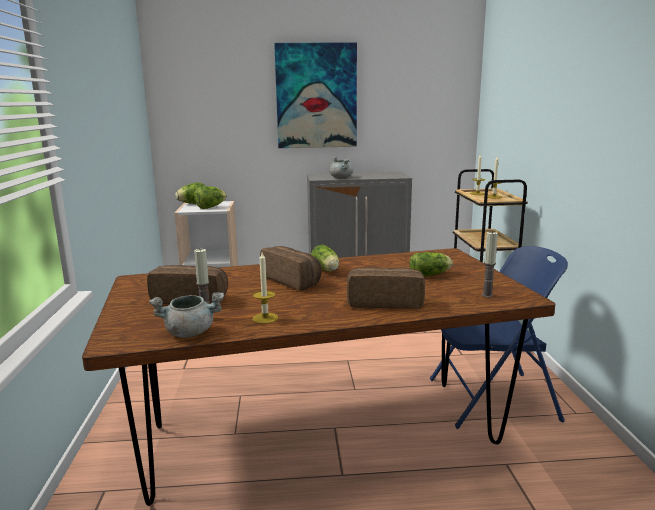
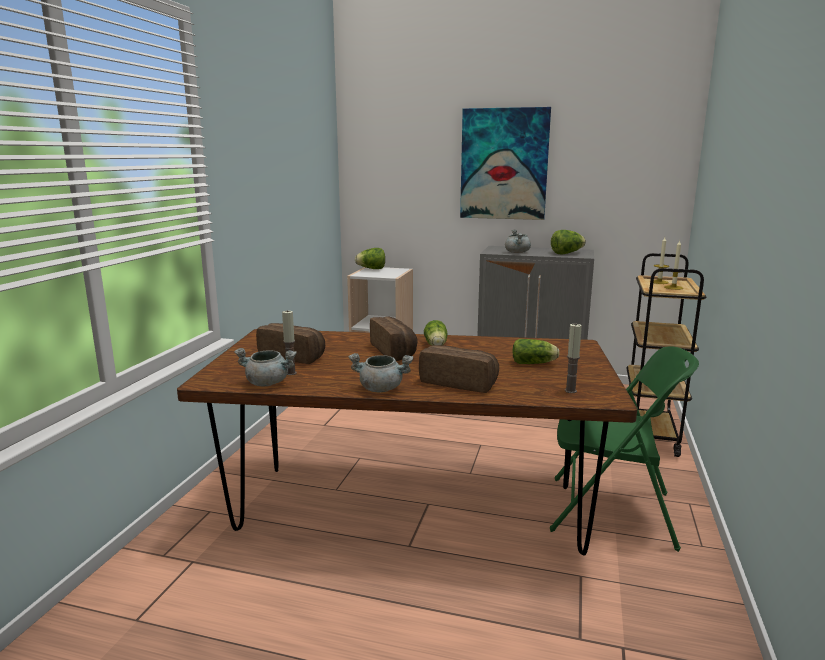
camera: 20 degrees right, 0 degrees up
(210, 207) = (384, 273): lettuce -> lettuce (566, 253)
(265, 318) = (338, 380): candle -> none
(318, 320) = (381, 389): none -> grey cooking pot
(492, 399) = (611, 511): blue chair -> green chair

